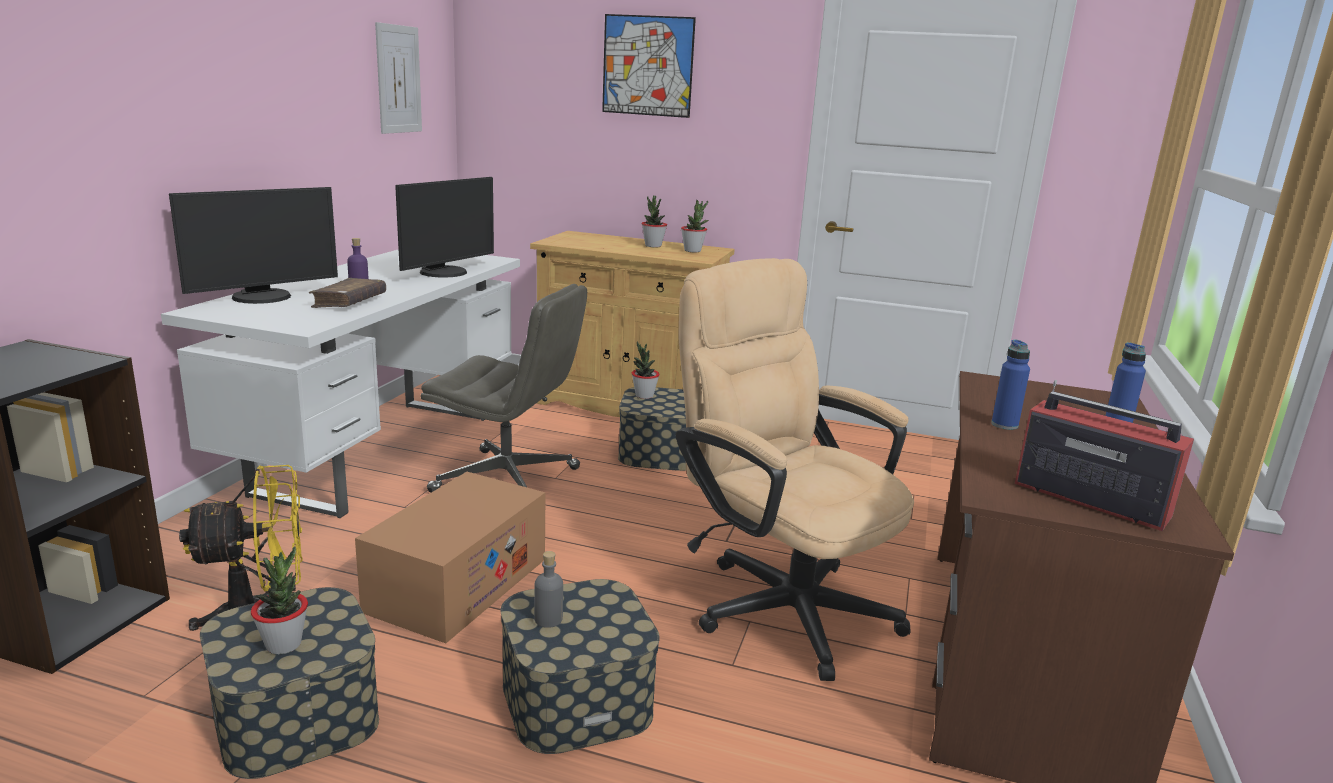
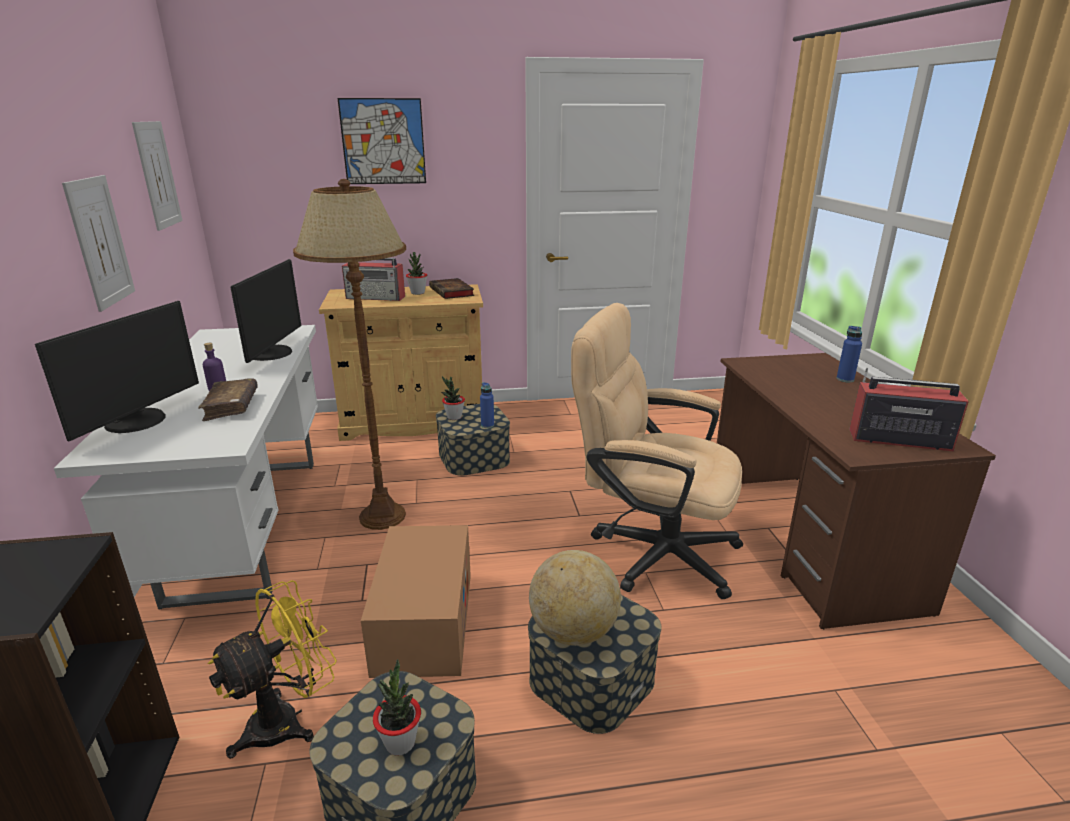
camera: 25 degrees left, 5 degrees up
(295, 126) = (100, 242): none -> picture
(508, 480) = (382, 516): grey office chair -> brown floor lamp
(548, 619) = (573, 632): grey bottle -> globe
(602, 243) = (376, 298): none -> radio
(692, 251) = (452, 292): potted plant -> book
(1004, 425) = (795, 396): blue bottle -> blue bottle (487, 425)

